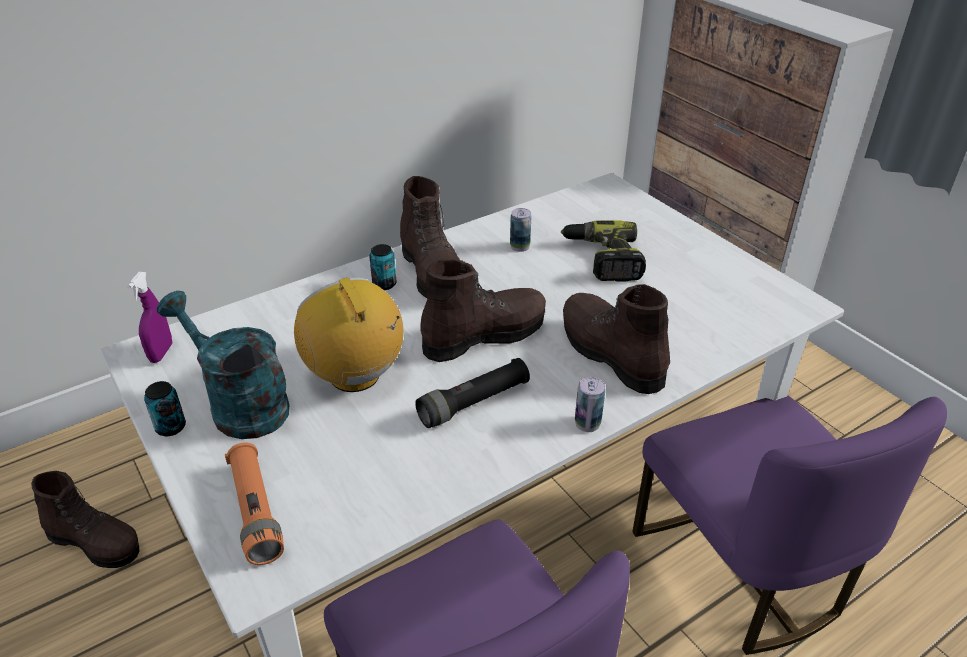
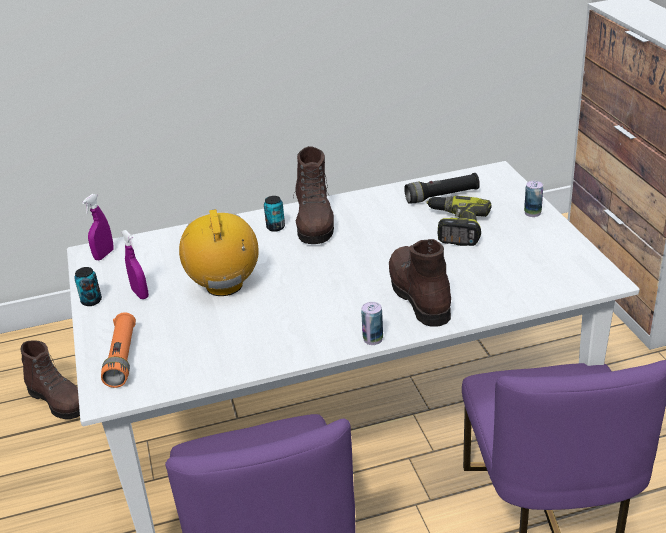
camera: 20 degrees right, 5 degrees down
(240, 405) = (140, 294): turquoise watering can -> purple spray bottle
(474, 403) = (298, 314): black flashlight -> black flashlight (442, 196)
(484, 335) = (330, 271): brown boot -> none
(520, 246) = (393, 211): can -> can (532, 213)

